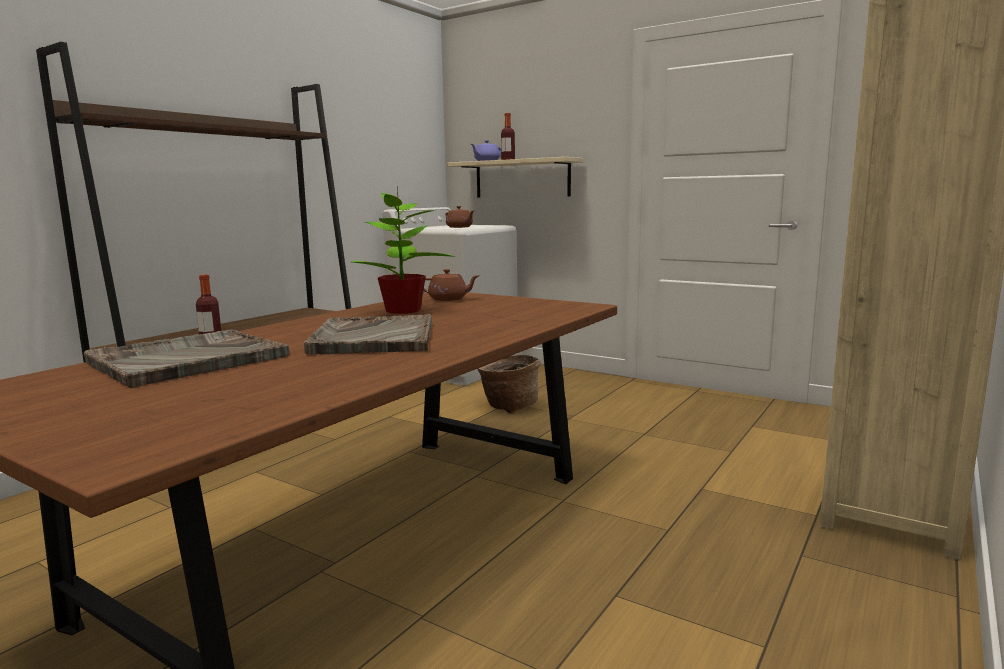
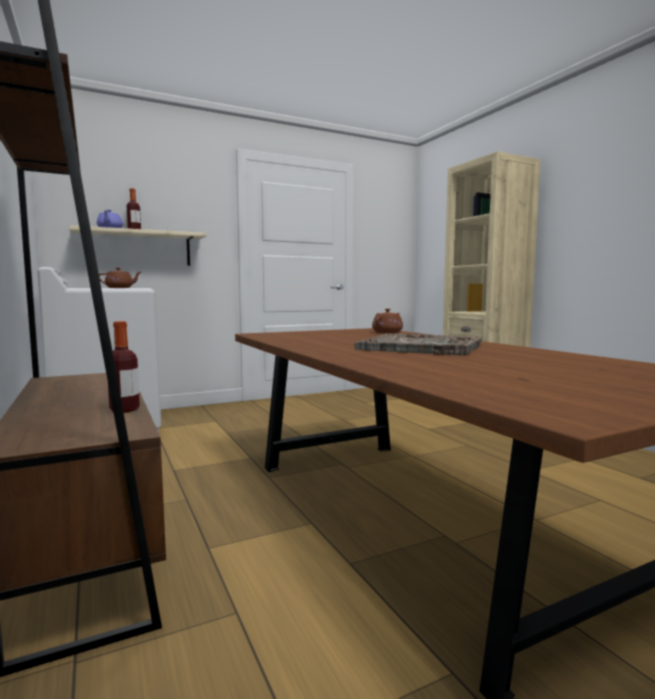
camera: 60 degrees left, 5 degrees down
(187, 360) = (454, 370): grey tray -> none
(403, 311) = (319, 340): potted plant -> none
(449, 299) = (289, 335): brown teapot -> brown teapot (387, 332)
(508, 406) = (235, 434): basket -> none

